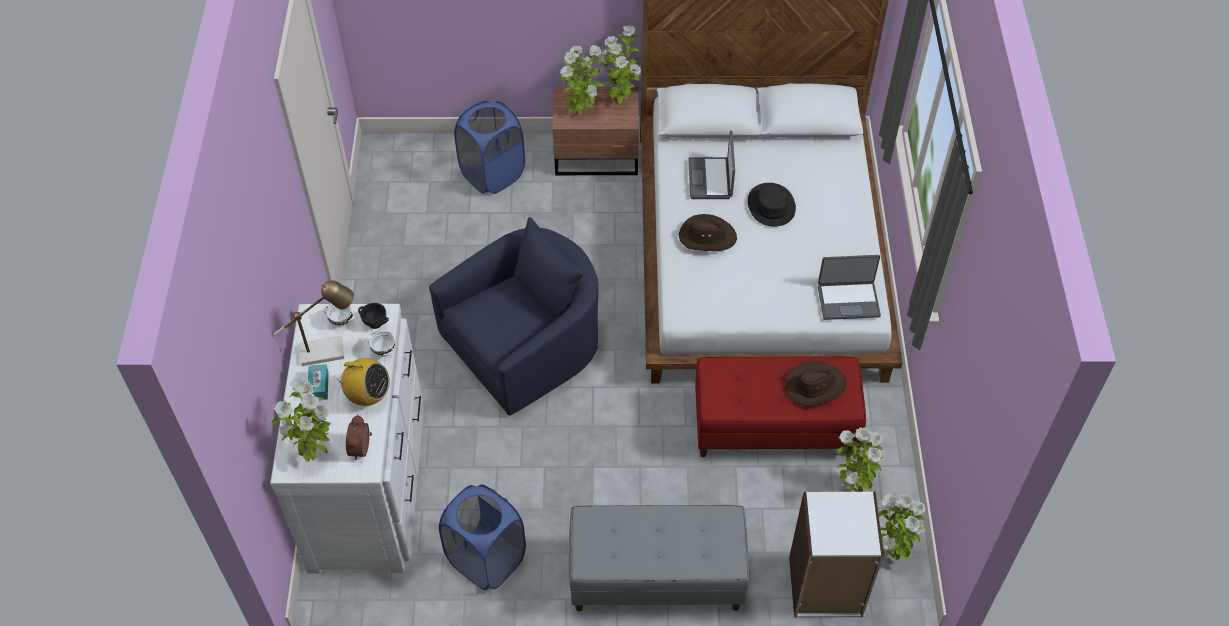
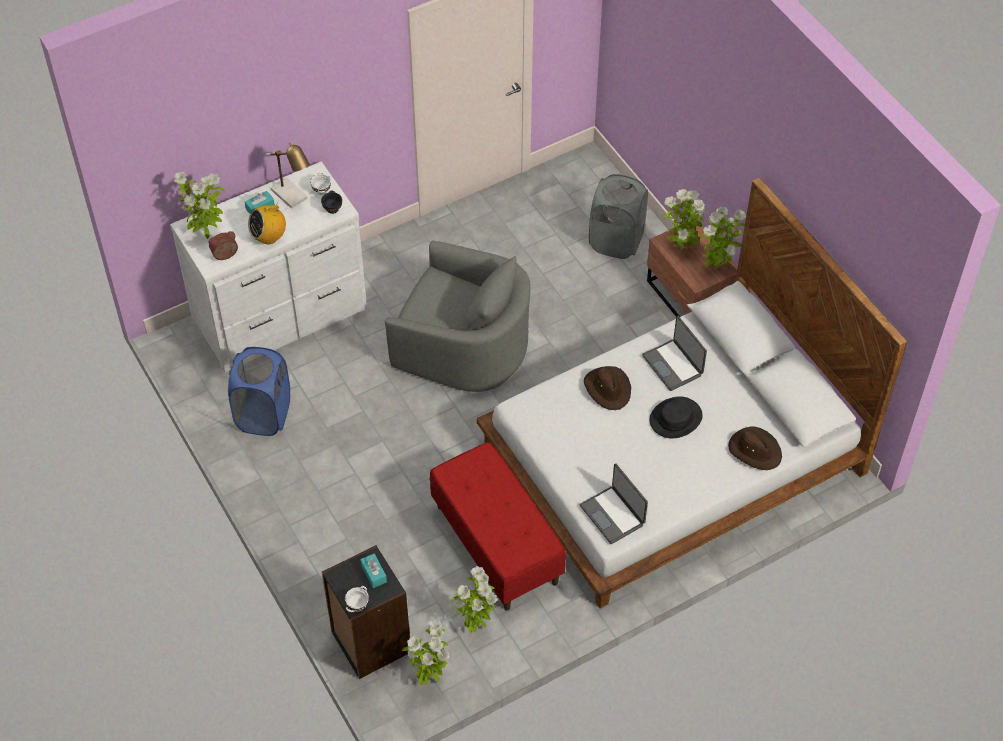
camera: 60 degrees right, 0 degrees up
(368, 396) = (269, 237): radio -> radio turned 75 degrees clockwise
(384, 351) = (311, 226): white bowl -> white bowl (357, 605)
(492, 174) = (616, 241): blue laundry basket -> grey laundry basket
(525, 346) = (463, 346): blue armchair -> grey armchair
(656, 578) = (311, 526): grey bench -> none
(711, 179) = (673, 365): laptop -> laptop turned 90 degrees counterclockwise
(815, 386) = (514, 530): brown hat -> brown hat (755, 450)
(825, 587) = (370, 642): white bookcase -> black bookcase
(838, 509) = (373, 573): none -> turquoise tissue box

